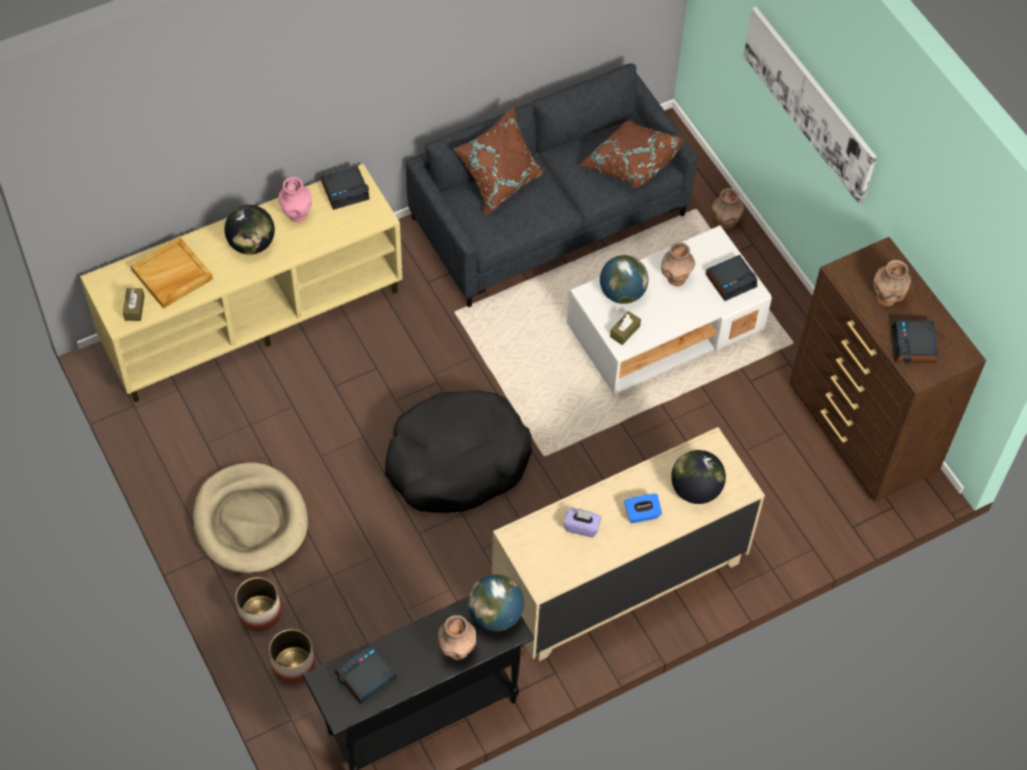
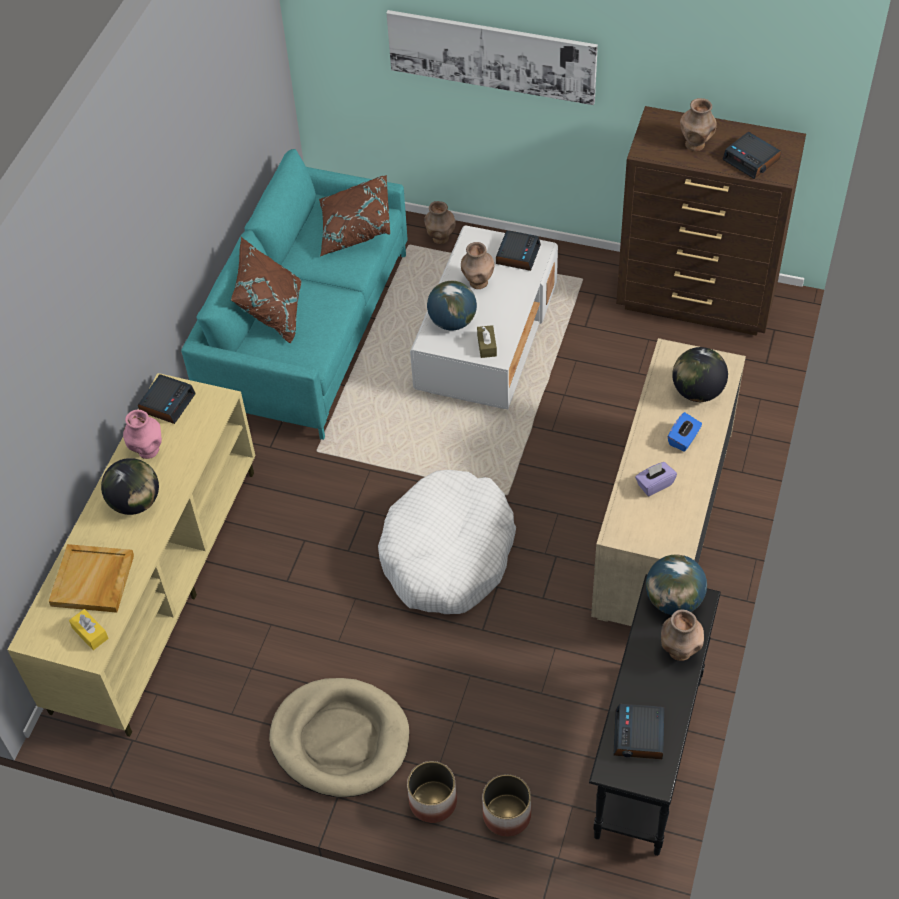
camera: 40 degrees left, 5 degrees down
(134, 308) = (90, 633): brown tissue box -> yellow tissue box
(456, 461) = (448, 554): black dog bed -> white dog bed
(548, 216) = (307, 330): grey sofa -> turquoise sofa

